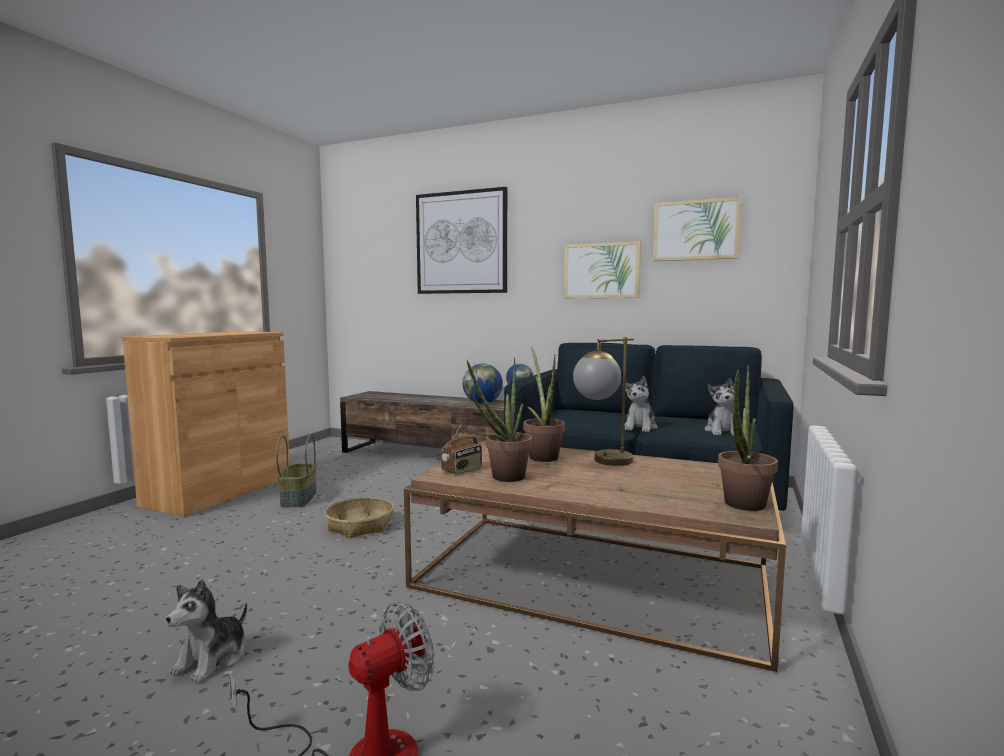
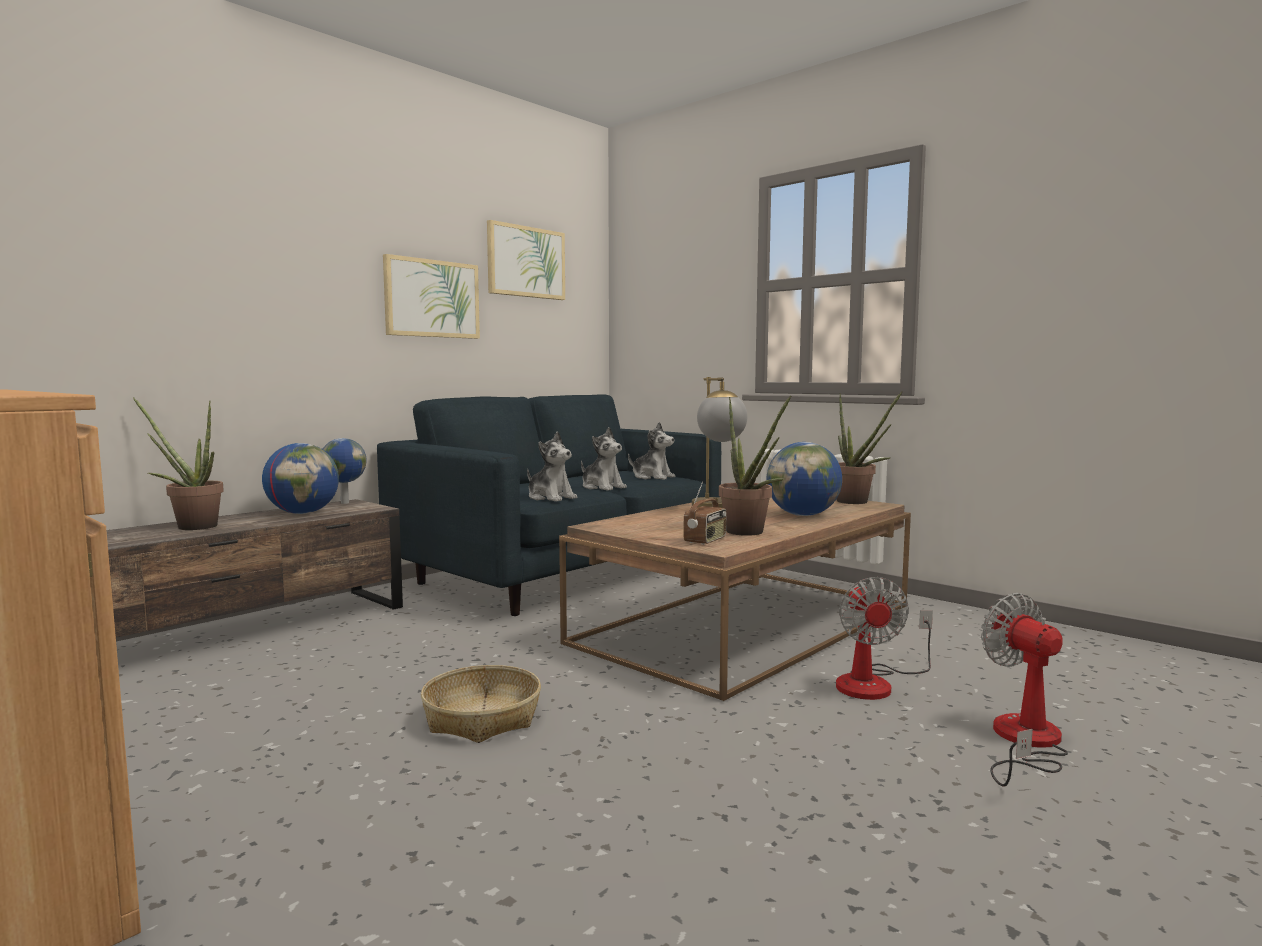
camera: 70 degrees left, 0 degrees up
(212, 659) = (866, 828): plush toy -> plush toy (551, 497)
(298, 498) = (246, 770): basket -> none
(461, 243) = (188, 216): picture -> none
(462, 470) = (705, 540): radio -> radio turned 60 degrees clockwise
(480, 656) = (875, 683): none -> fan
(542, 456) = (672, 518): potted plant -> potted plant (190, 526)
(616, 489) = (803, 515): none -> globe

